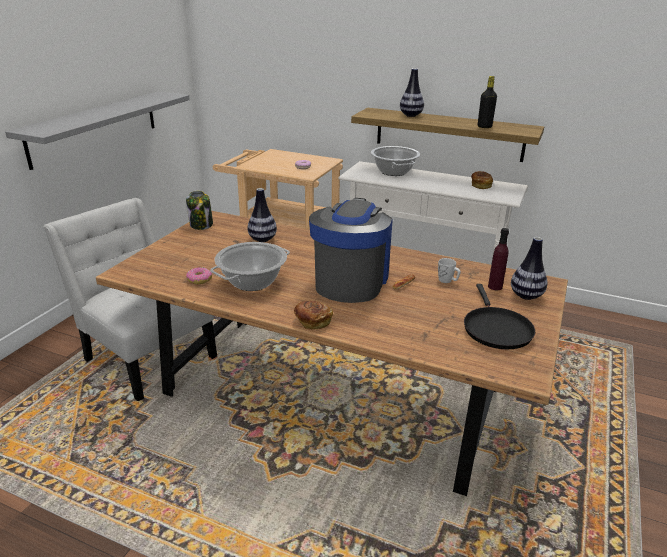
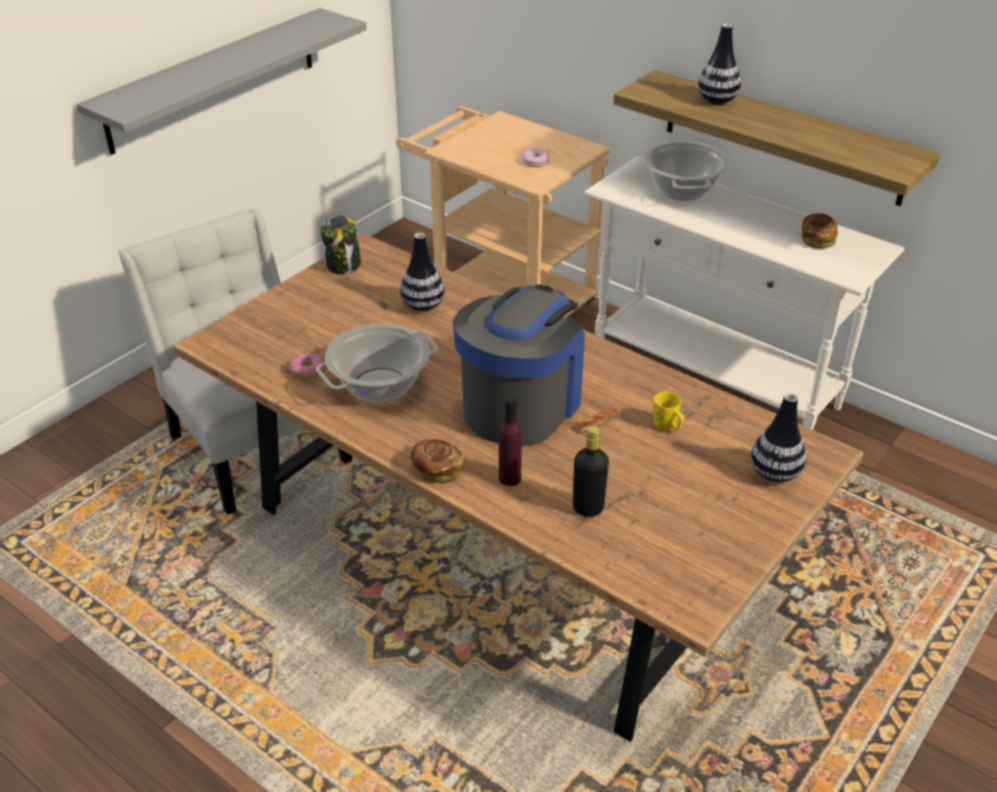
camera: 15 degrees right, 10 degrees up
(447, 281) = (667, 426): white mug -> yellow mug
(484, 127) = (828, 145): black bottle -> black bottle (588, 508)
(495, 286) = (735, 448): purple bottle -> purple bottle (509, 478)
(495, 329) = (693, 525): black frying pan -> none

